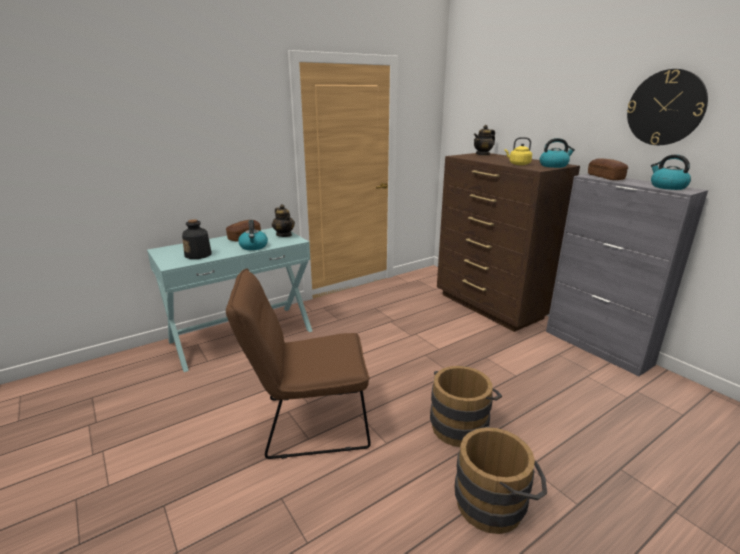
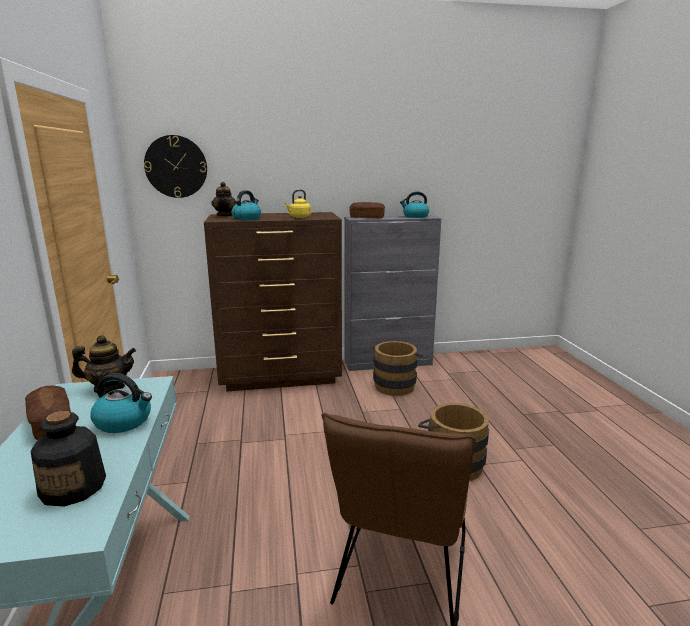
camera: 65 degrees left, 5 degrees down
(496, 503) = (550, 480): brown bucket -> brown bucket (395, 384)
(554, 166) = (323, 214): kettle -> kettle (247, 218)
(665, 108) = (391, 157): wall clock -> wall clock (176, 166)

